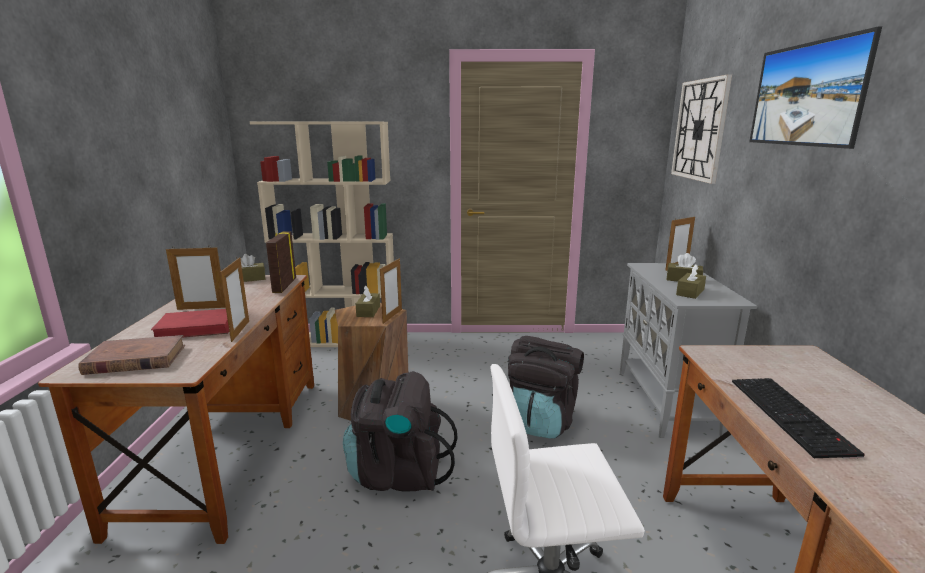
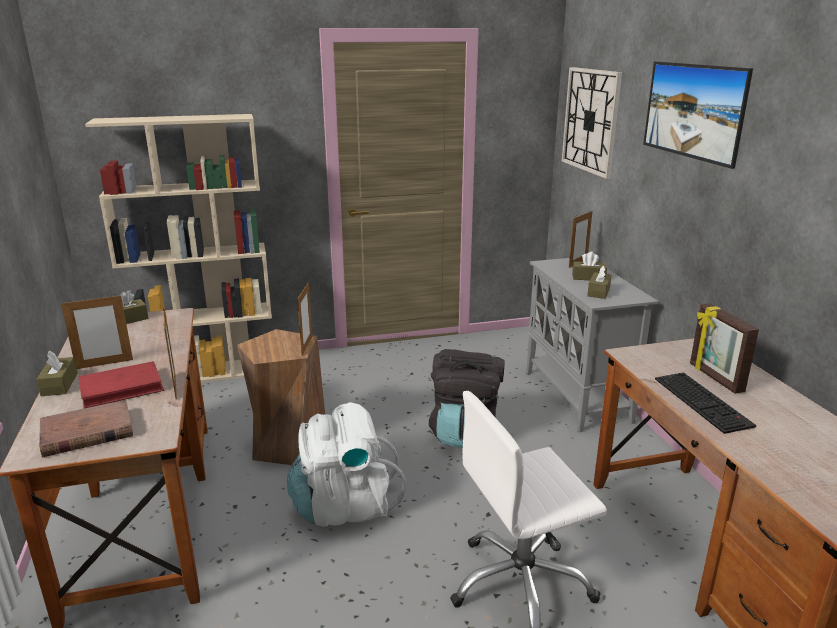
camera: 15 degrees left, 5 degrees up
(284, 286) = (178, 325): picture frame -> picture frame (715, 378)
(368, 311) = (277, 342): brown tissue box -> brown tissue box (59, 384)
(398, 473) = (344, 506): black backpack -> white backpack

